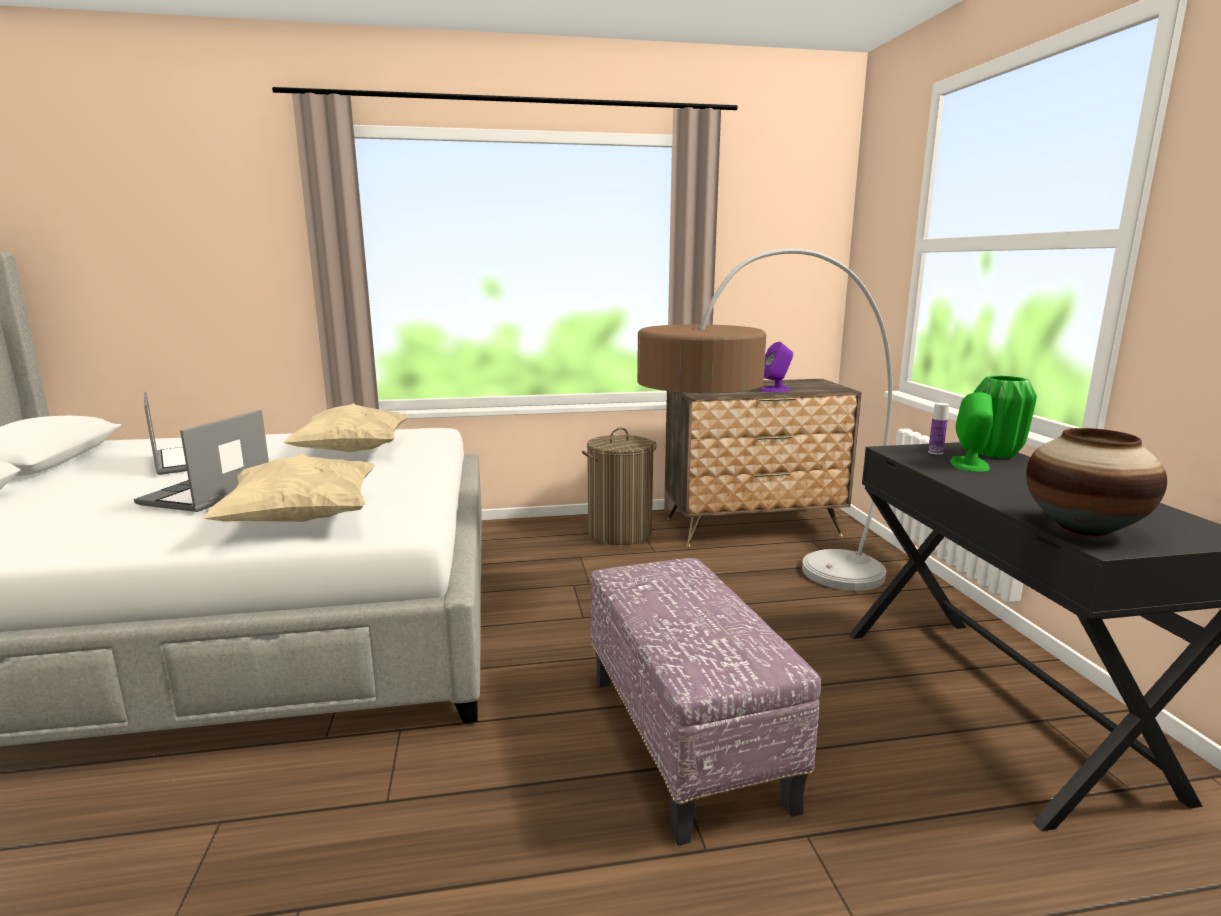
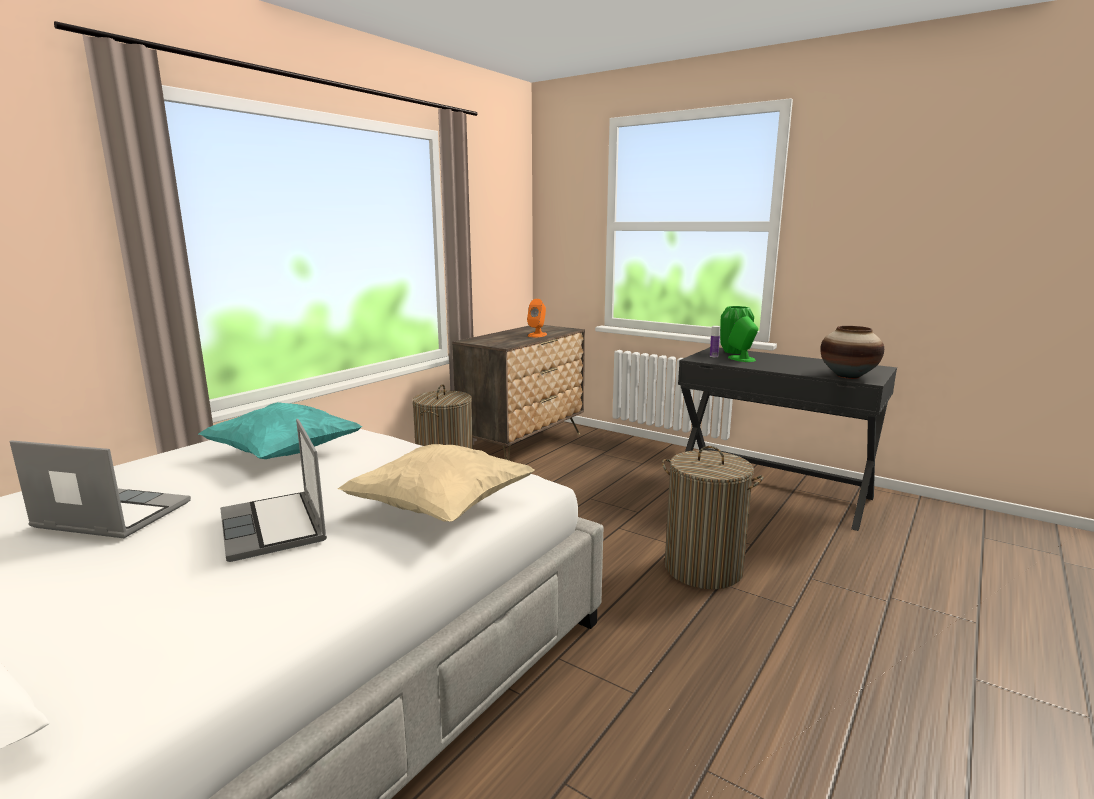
camera: 45 degrees left, 0 degrees up
(352, 451) = (285, 455): beige pillow -> turquoise pillow
(687, 739) = (703, 568): ottoman -> laundry basket
(759, 598) = (603, 484): floor lamp -> none
(775, 389) = (537, 335): purple speaker -> orange speaker

